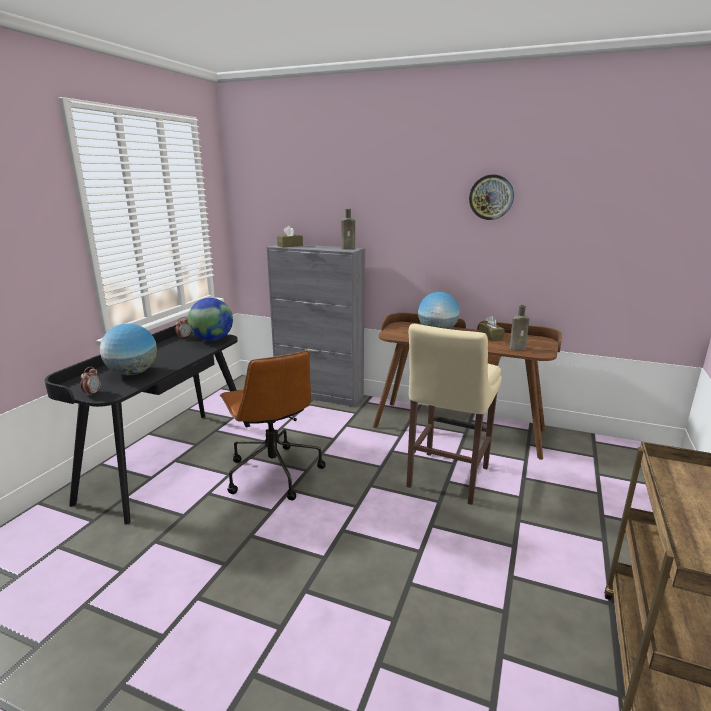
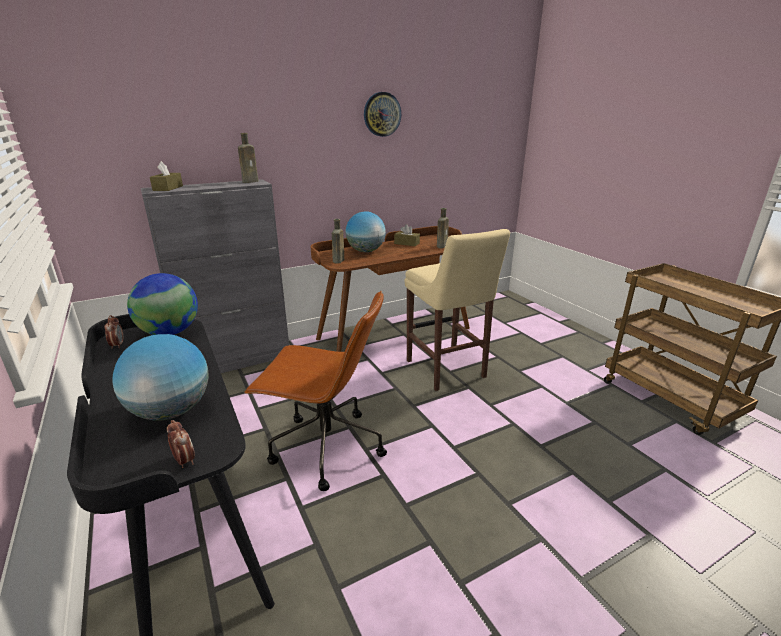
camera: 50 degrees left, 5 degrees up
(396, 332) = (338, 261): none -> brown bottle

